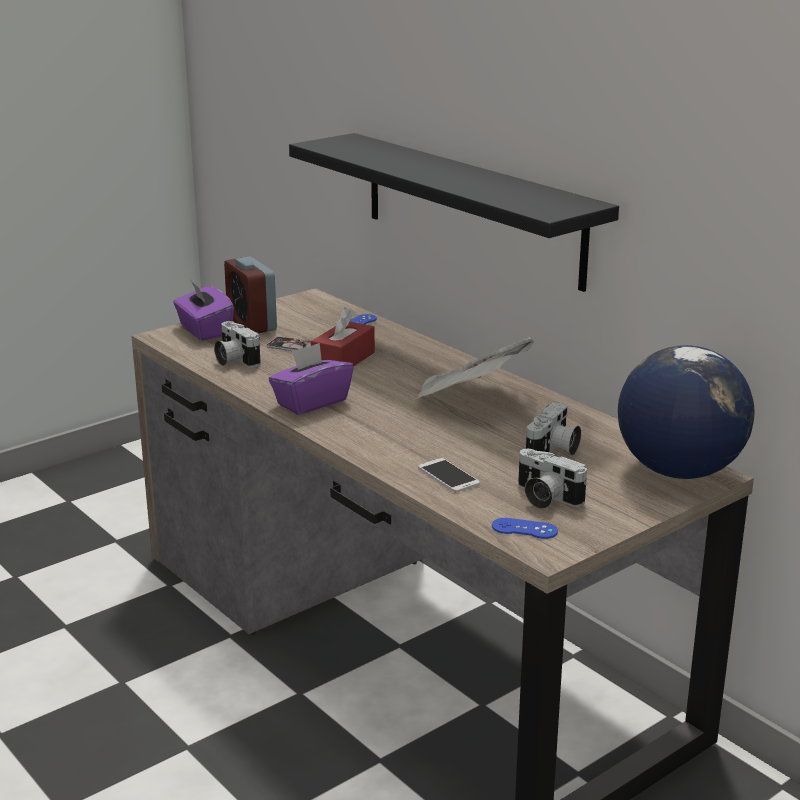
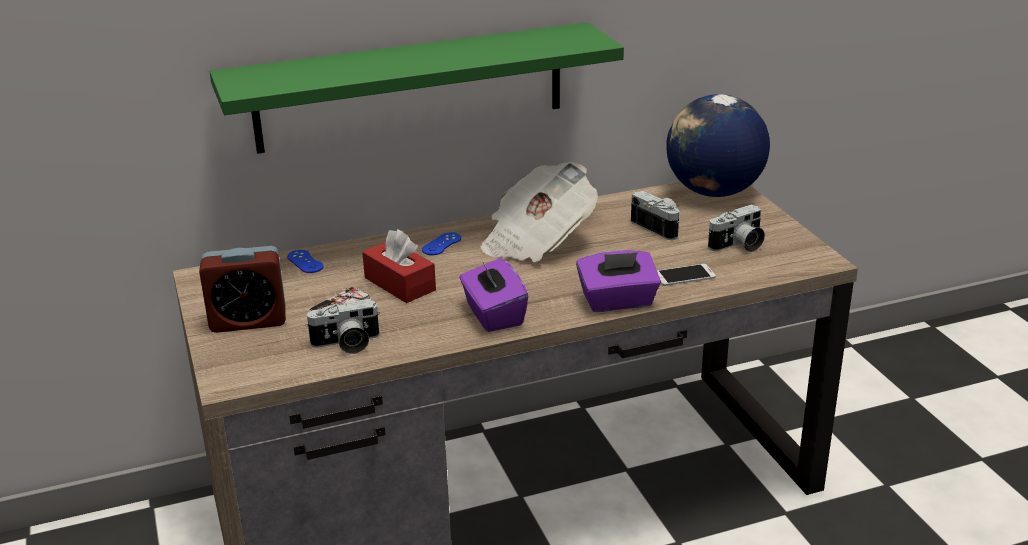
camera: 70 degrees left, 5 degrees up
(204, 331) = (239, 353): purple tissue box -> purple tissue box (617, 301)
(471, 208) = (410, 87): black shelf -> green shelf
(524, 529) = (785, 262): blue game controller -> blue game controller (441, 244)

